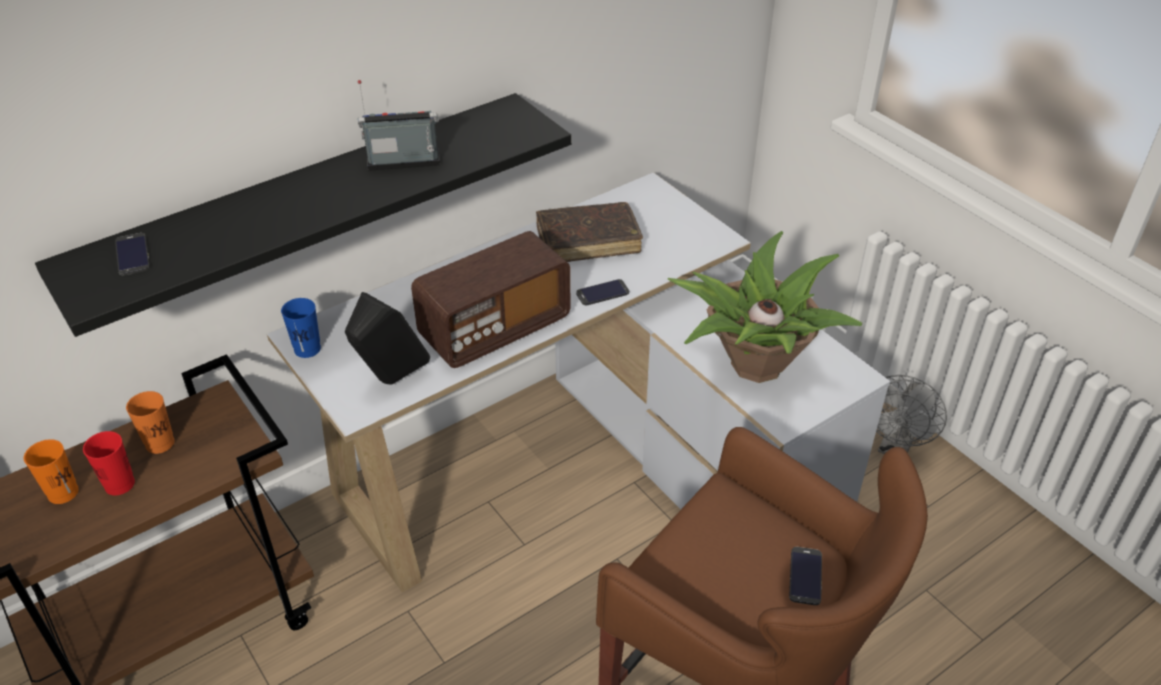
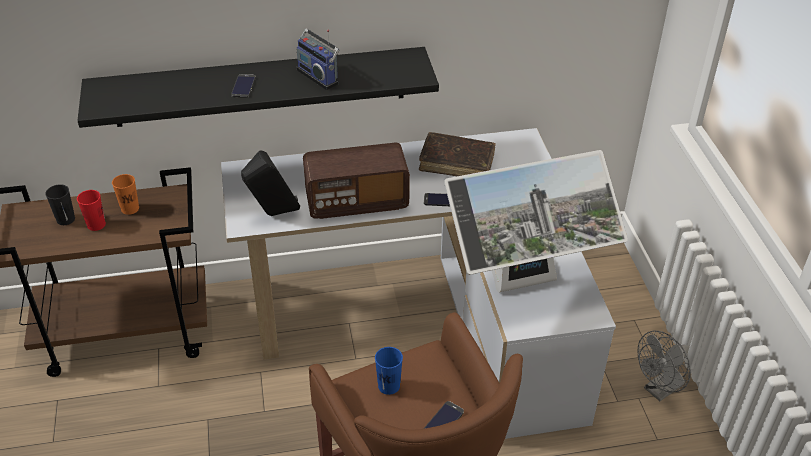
camera: 25 degrees right, 0 degrees up
(63, 493) = (65, 219): orange cup -> black cup
(132, 254) = (133, 89): phone -> phone (243, 86)
(307, 349) = (238, 179): blue cup -> blue cup (389, 386)
(404, 164) = (319, 76): radio -> radio turned 150 degrees counterclockwise
(755, 366) = (525, 283): potted plant -> monitor

